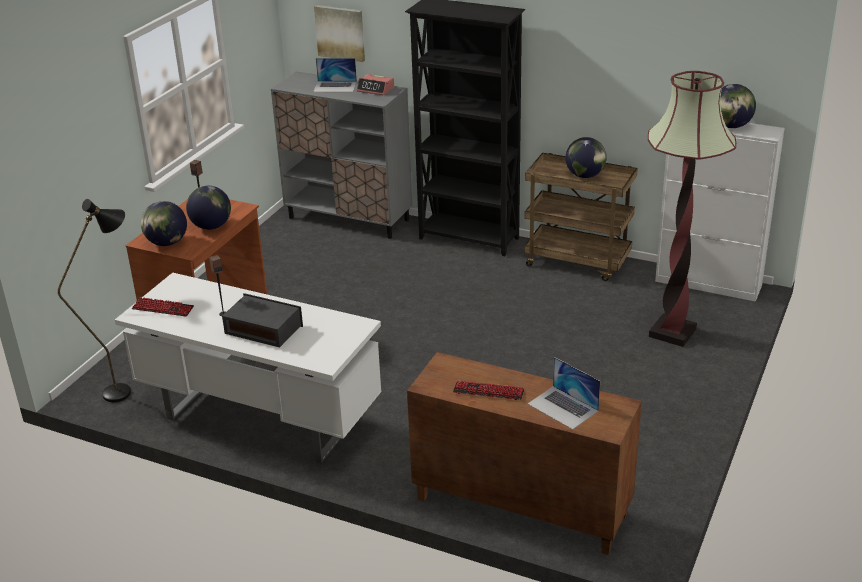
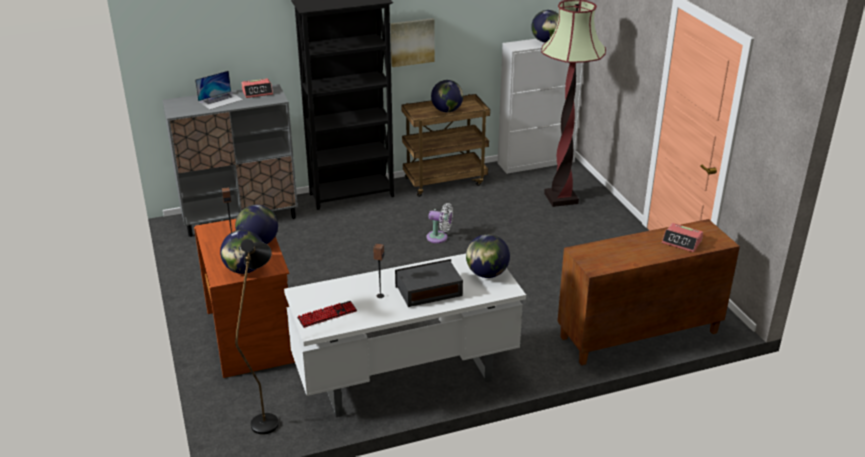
camera: 45 degrees left, 0 degrees up
(333, 340) = (486, 274): none -> globe
(340, 32) = (205, 51): picture -> picture (412, 42)
(484, 314) = (439, 238): none -> white fan
(488, 391) = (632, 254): keyboard -> none
(563, 407) = (682, 242): laptop -> alarm clock

